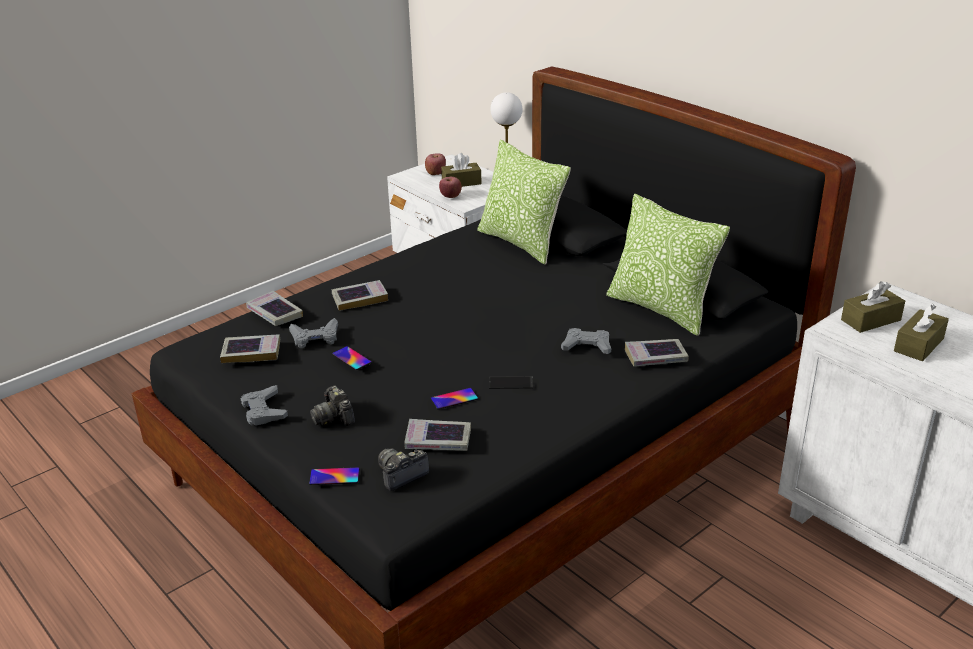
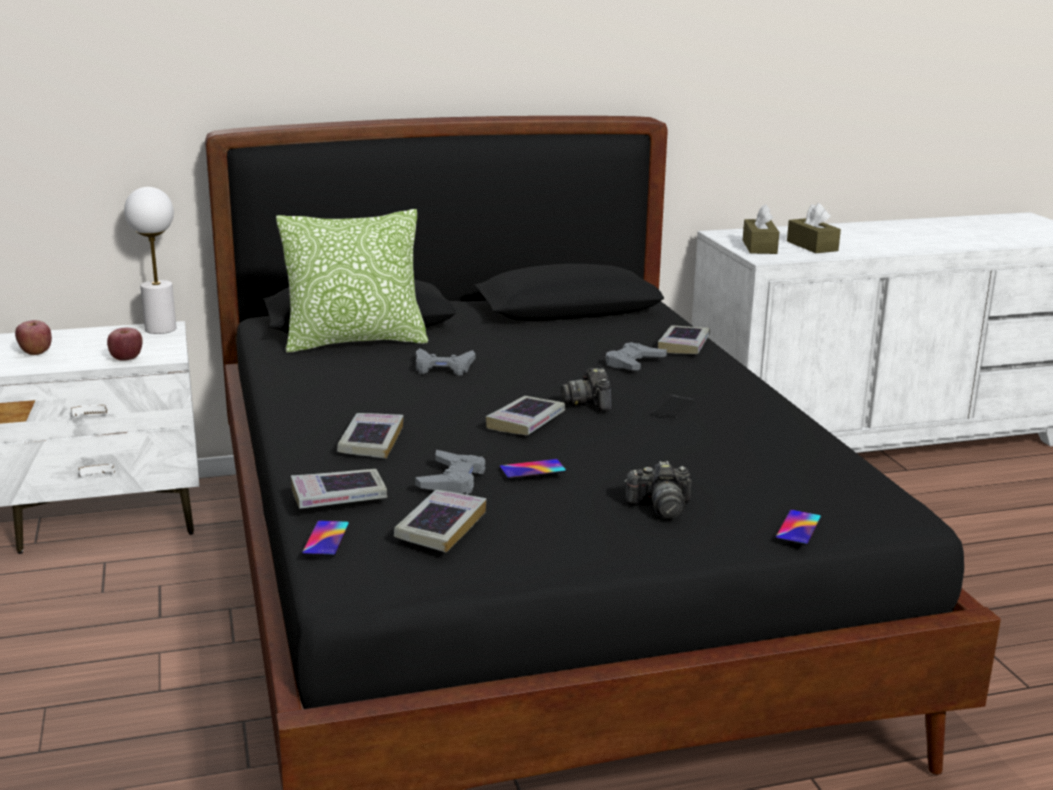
camera: 65 degrees left, 10 degrees down
(264, 410) = (603, 547): grey game controller -> grey game controller (443, 367)
(401, 475) = (819, 492): camera -> camera (588, 403)
(438, 440) = (761, 461): book -> book (526, 422)
(454, 399) = (681, 438): phone -> phone (326, 539)
(461, 182) = (98, 346): brown tissue box -> none
(661, 309) = (593, 323): pillow -> none

